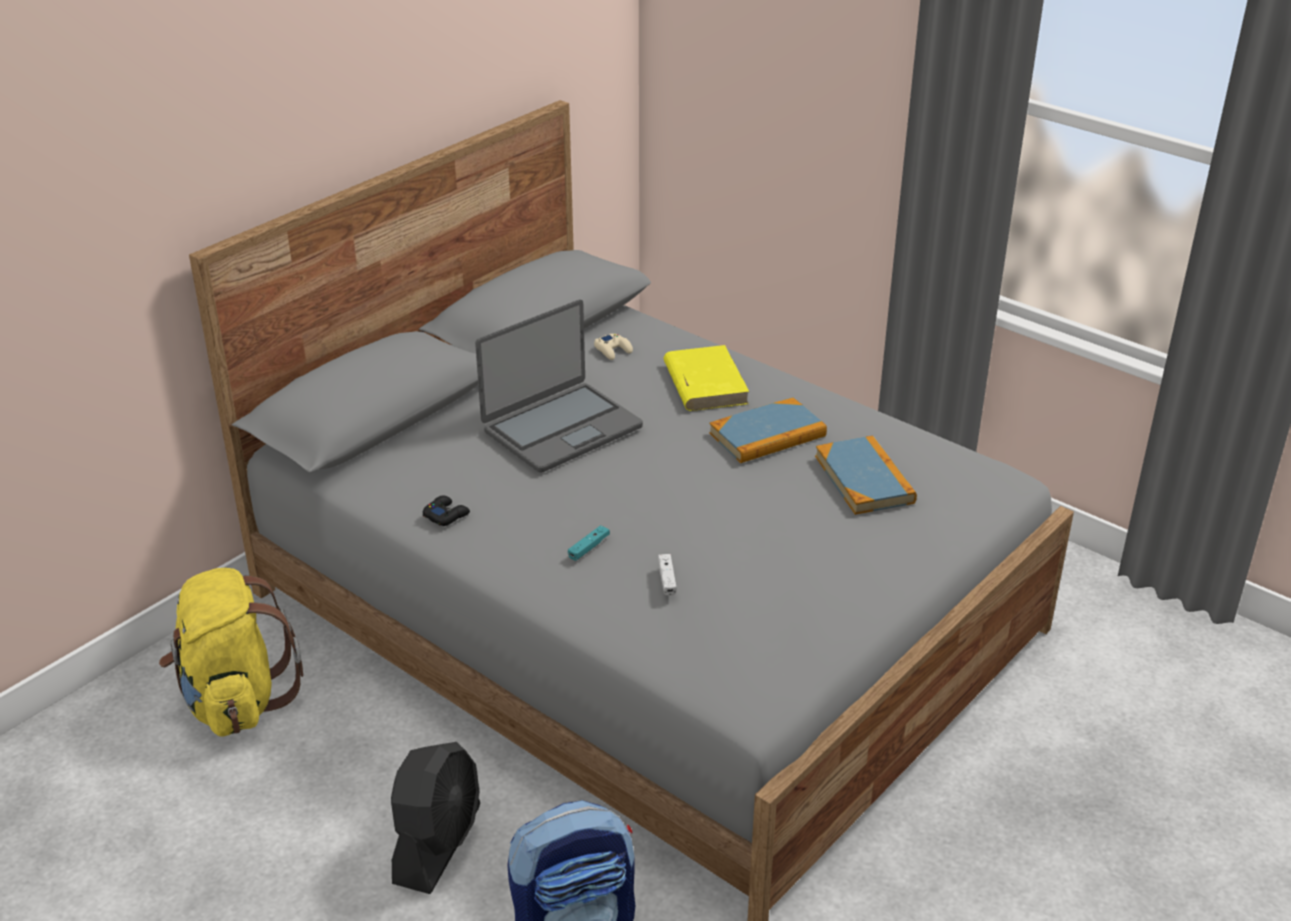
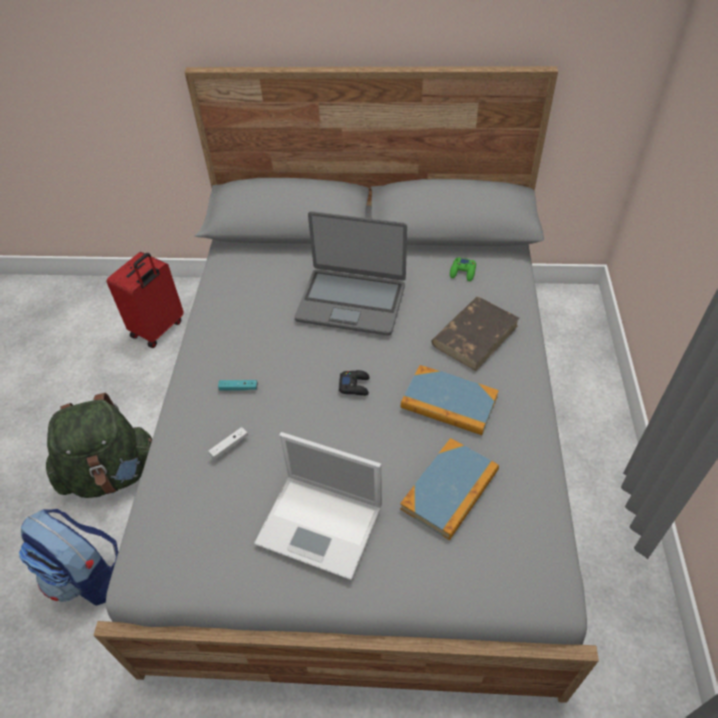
camera: 55 degrees right, 15 degrees up
(235, 700) = (158, 329): yellow backpack -> red suitcase
(438, 844) = (112, 474): black fan -> green backpack
(446, 515) = (221, 309): black game controller -> black game controller (354, 385)
(613, 350) = (463, 272): beige game controller -> green game controller
(705, 383) = (475, 335): yellow book -> brown book
(827, 562) = (322, 525): none -> laptop

